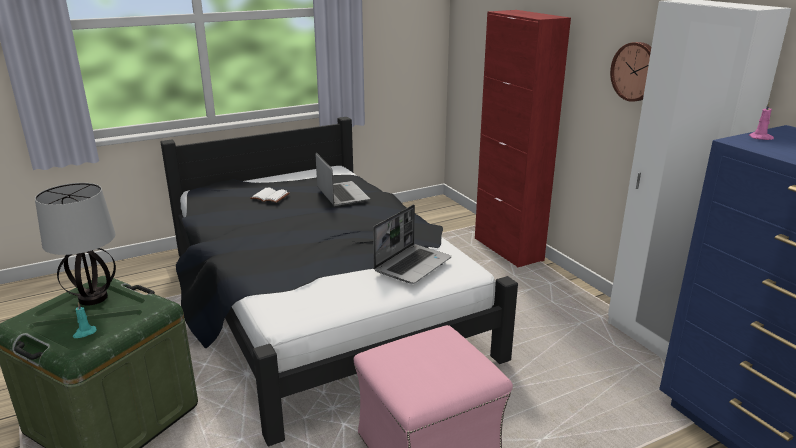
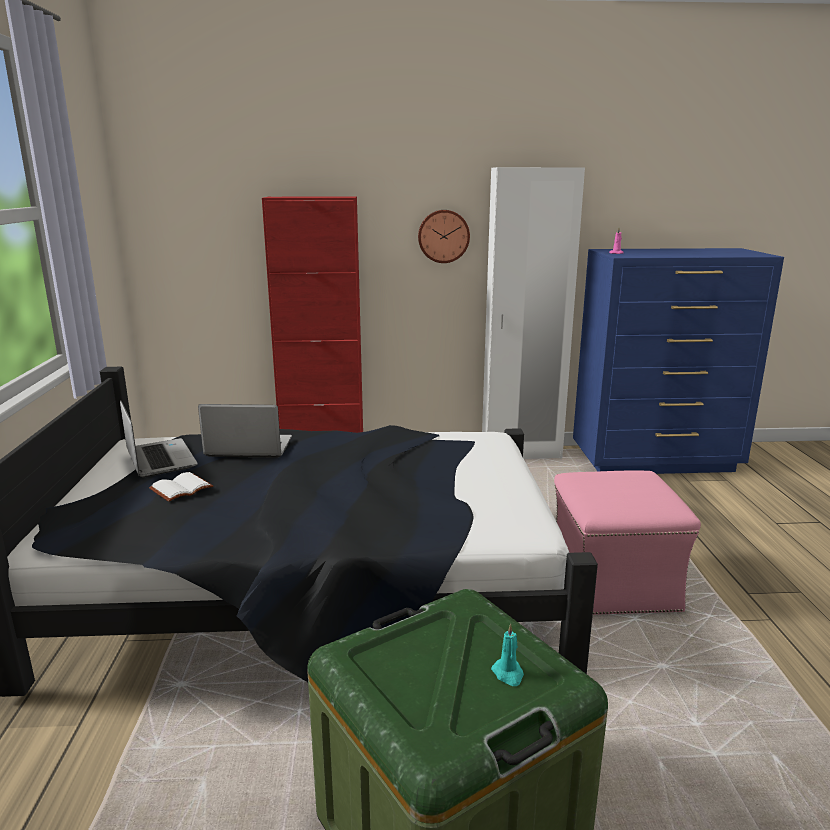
camera: 65 degrees left, 5 degrees down
(92, 298) = (403, 661): table lamp -> none
(412, 264) = (468, 450): laptop -> laptop (159, 459)

